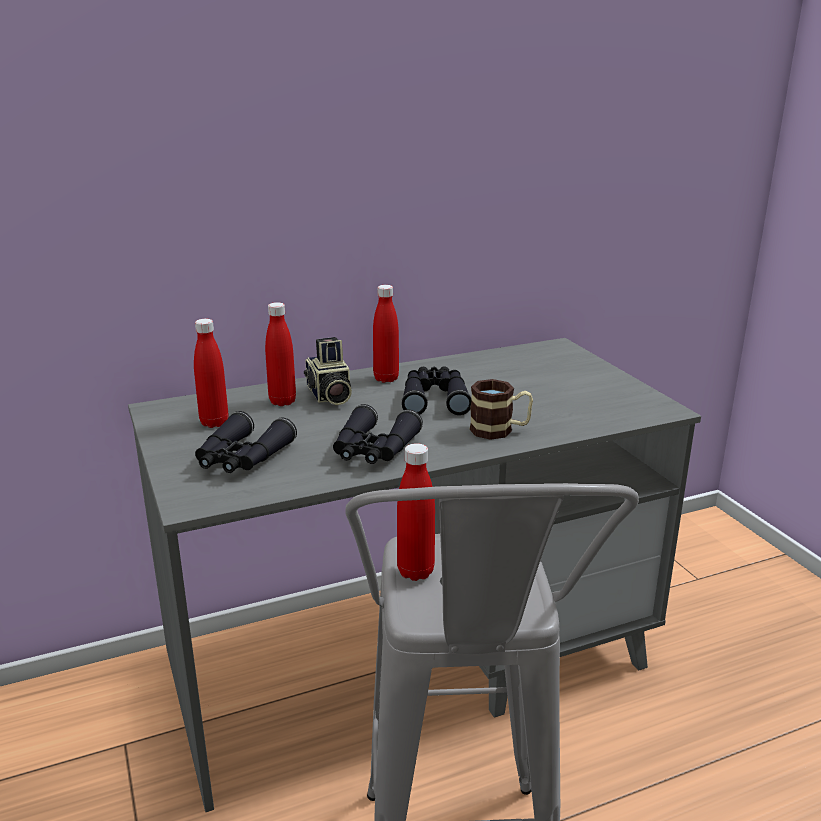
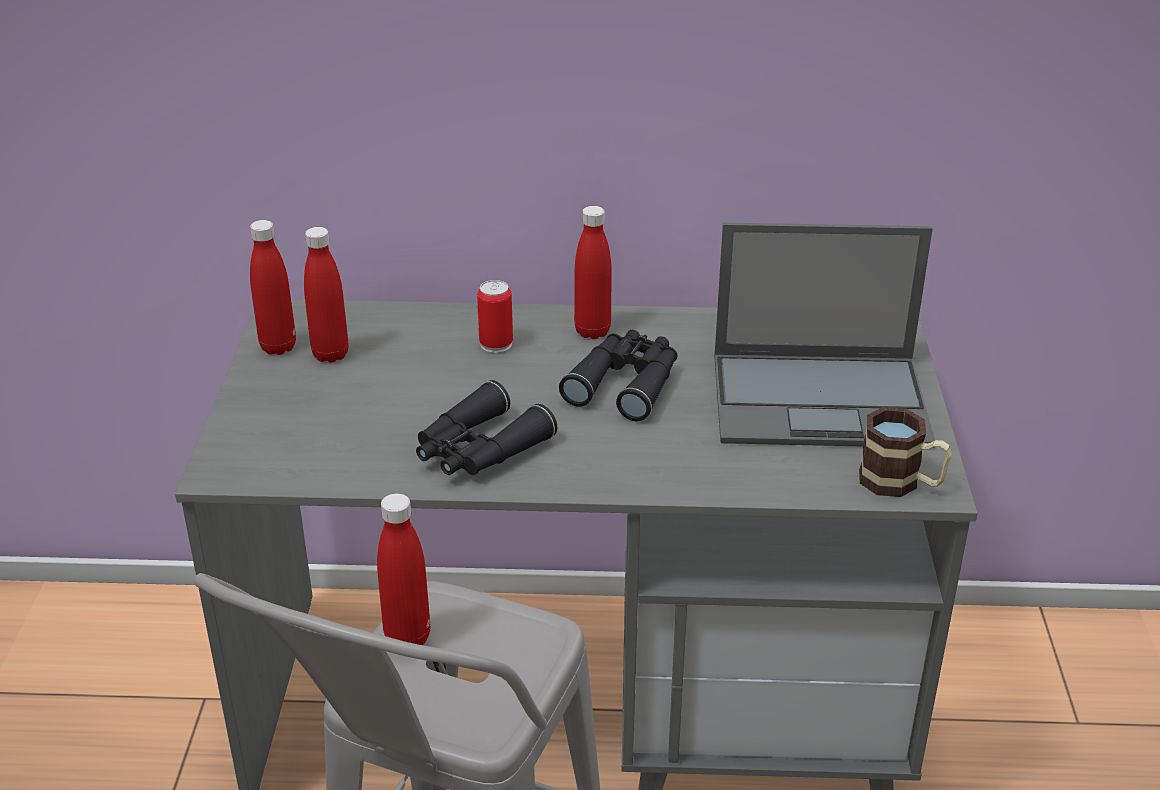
camera: 25 degrees right, 10 degrees up
(242, 458) = (320, 420): black binoculars -> none
(282, 401) = (433, 340): red bottle -> red bottle (278, 347)
(329, 396) = (496, 344): camera -> can
(500, 430) = (663, 461): mug -> mug (901, 483)
(559, 384) = (822, 400): none -> laptop

